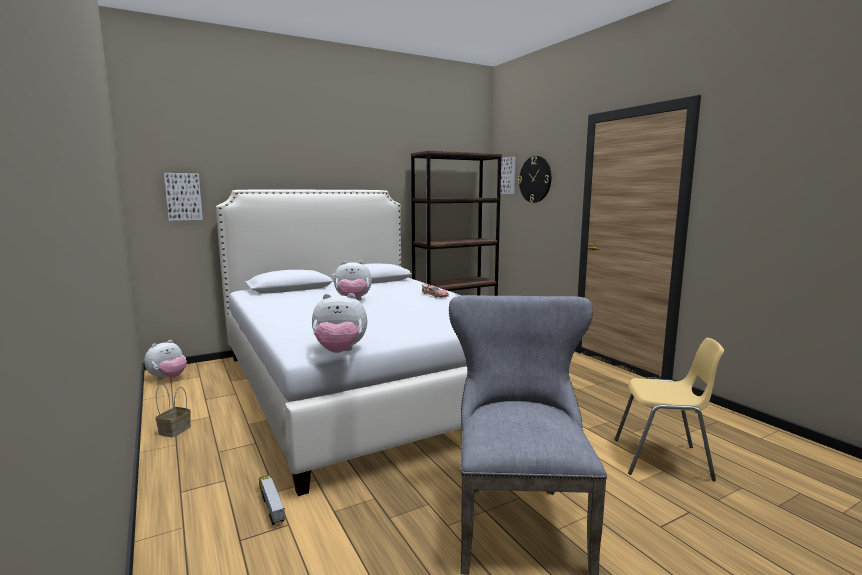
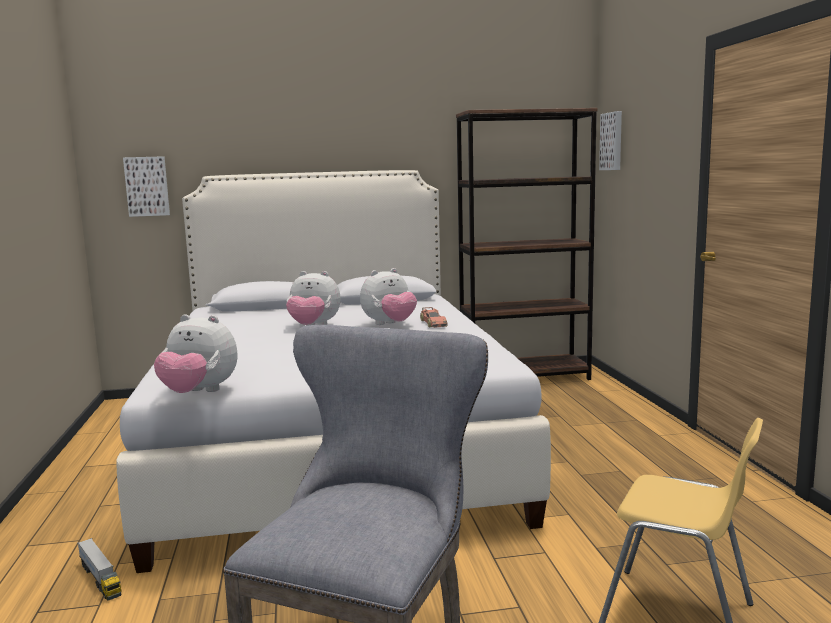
camera: 20 degrees right, 0 degrees up
(168, 378) = (120, 411): plush toy -> plush toy (389, 324)
(175, 430) = (78, 473): basket -> none
(271, 506) = (100, 579): toy truck -> toy truck turned 150 degrees clockwise
(535, 179) = (644, 146): wall clock -> none

